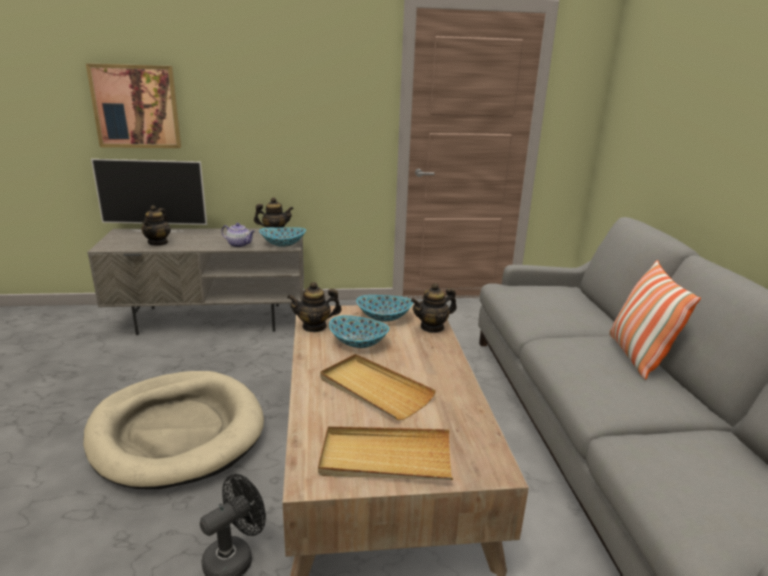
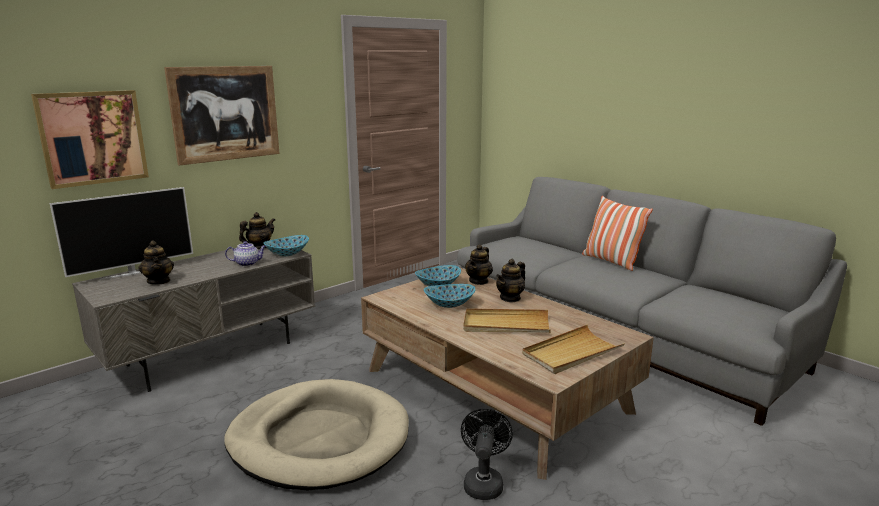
camera: 35 degrees left, 5 degrees down
(260, 95) = (225, 113): none -> picture
(314, 326) = (400, 305): teapot -> teapot (510, 298)

